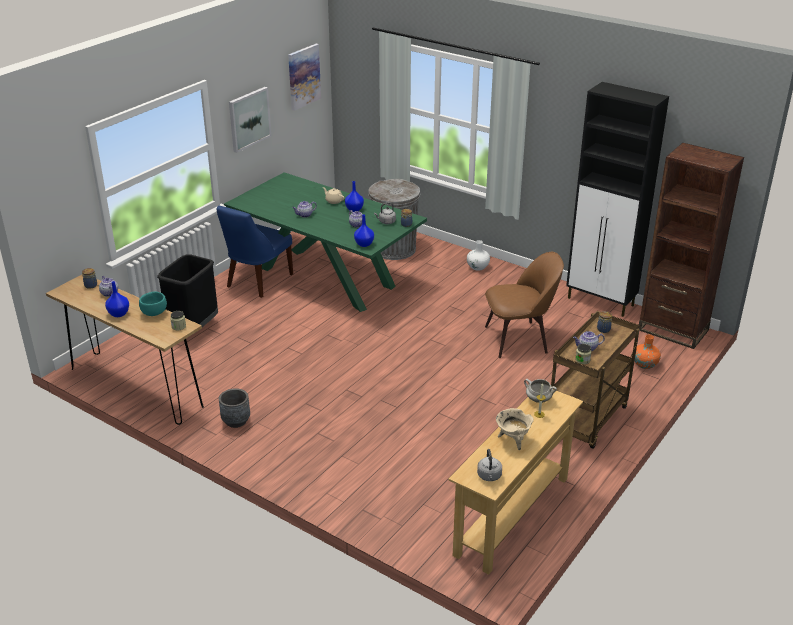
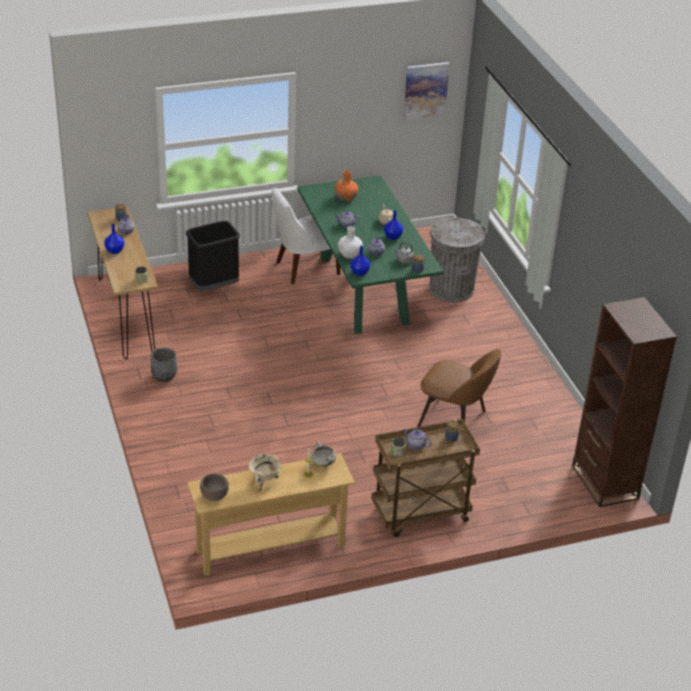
camera: 35 degrees right, 5 degrees up
(154, 313) = (138, 261): turquoise bowl -> none
(249, 119) = (344, 116): picture -> none
(257, 281) = (304, 268): blue chair -> white chair
(477, 267) = (504, 339): white vase -> white vase (349, 254)
(489, 476) = (214, 496): grey kettle -> brown bowl
(601, 302) = (573, 424): black cabinet -> none
(645, 364) = (534, 497): orange vase -> orange vase (346, 198)

